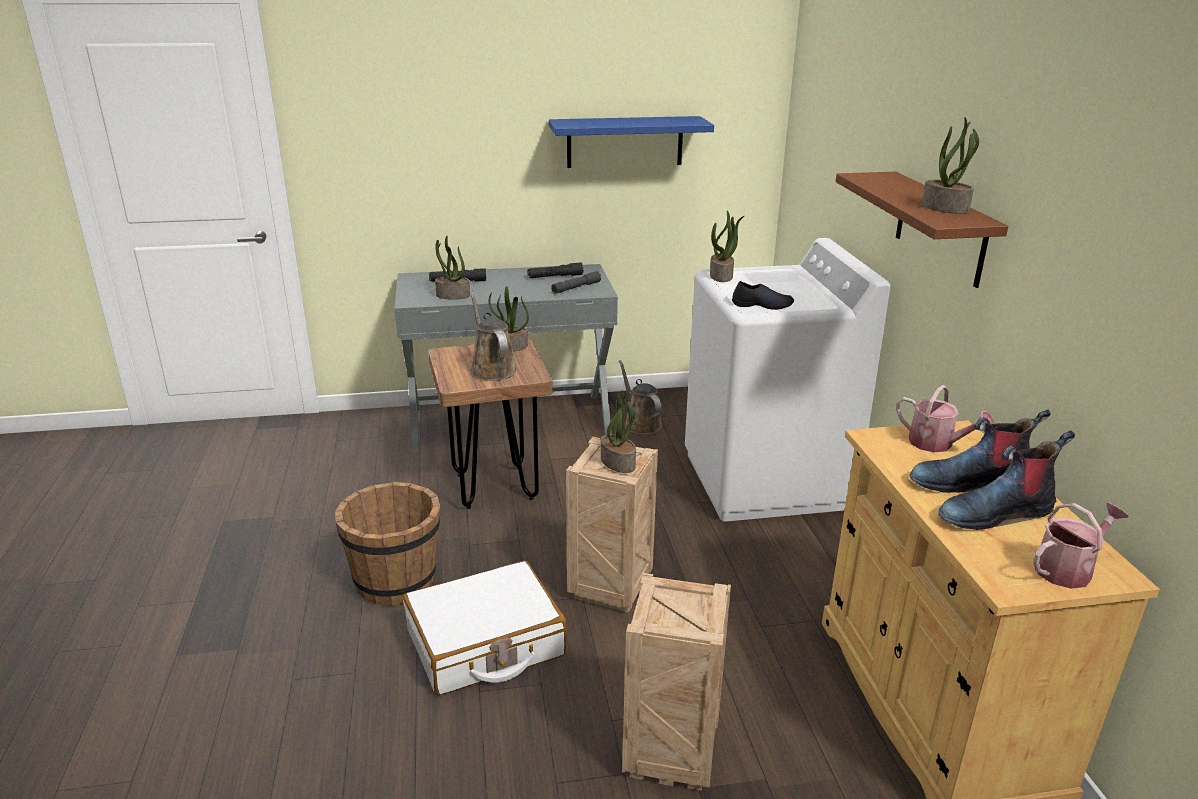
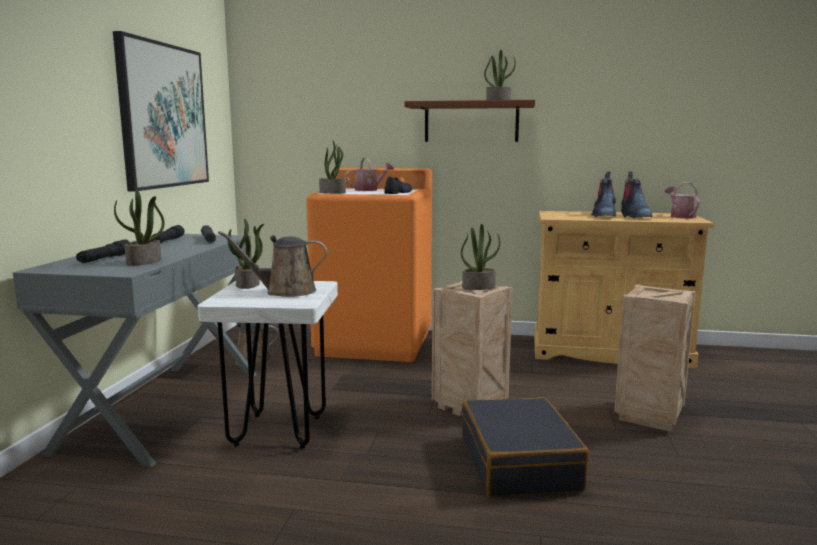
camera: 70 degrees left, 15 degrees down
(396, 581) = (401, 499): brown bucket -> none
(485, 644) = (519, 463): white suitcase -> black suitcase
(494, 487) = (279, 431): brown stool -> white stool
(625, 142) = (163, 116): blue shelf -> picture
(765, 480) = (375, 342): white washing machine -> orange washing machine
(936, 444) = (563, 214): watering can -> watering can (369, 190)

